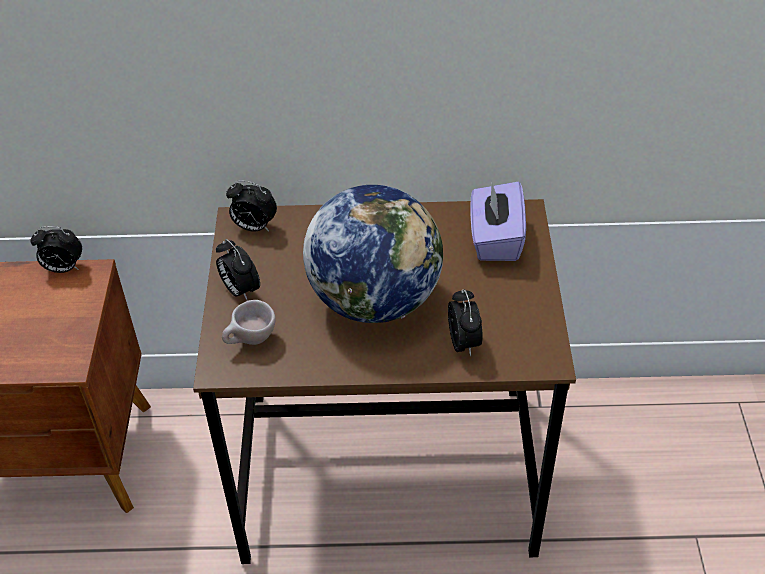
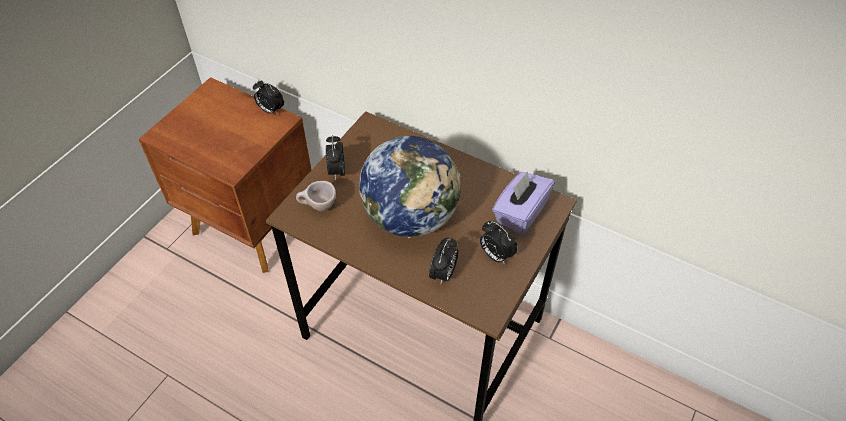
camera: 30 degrees right, 5 degrees up
(254, 227) = (375, 134): alarm clock -> alarm clock (495, 255)

